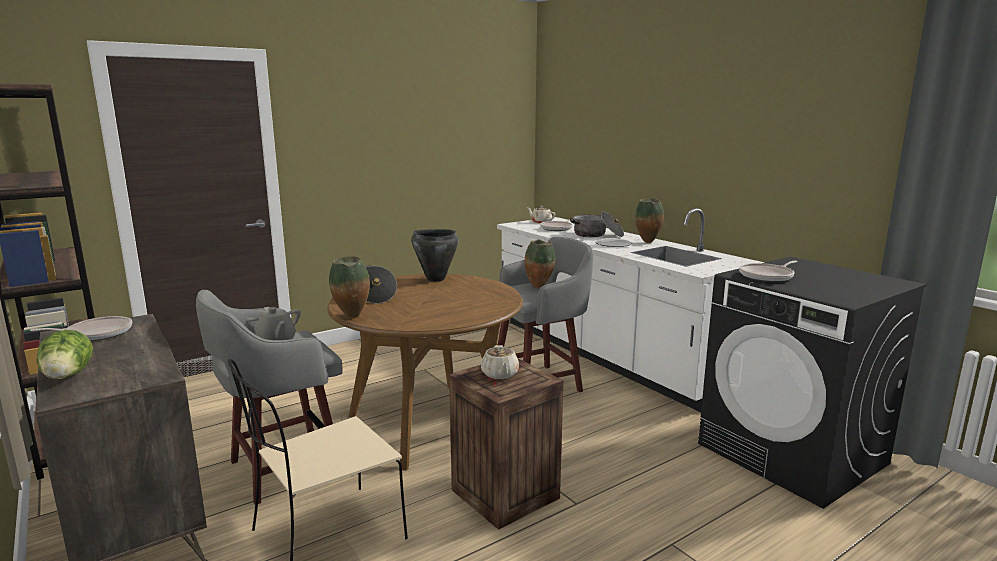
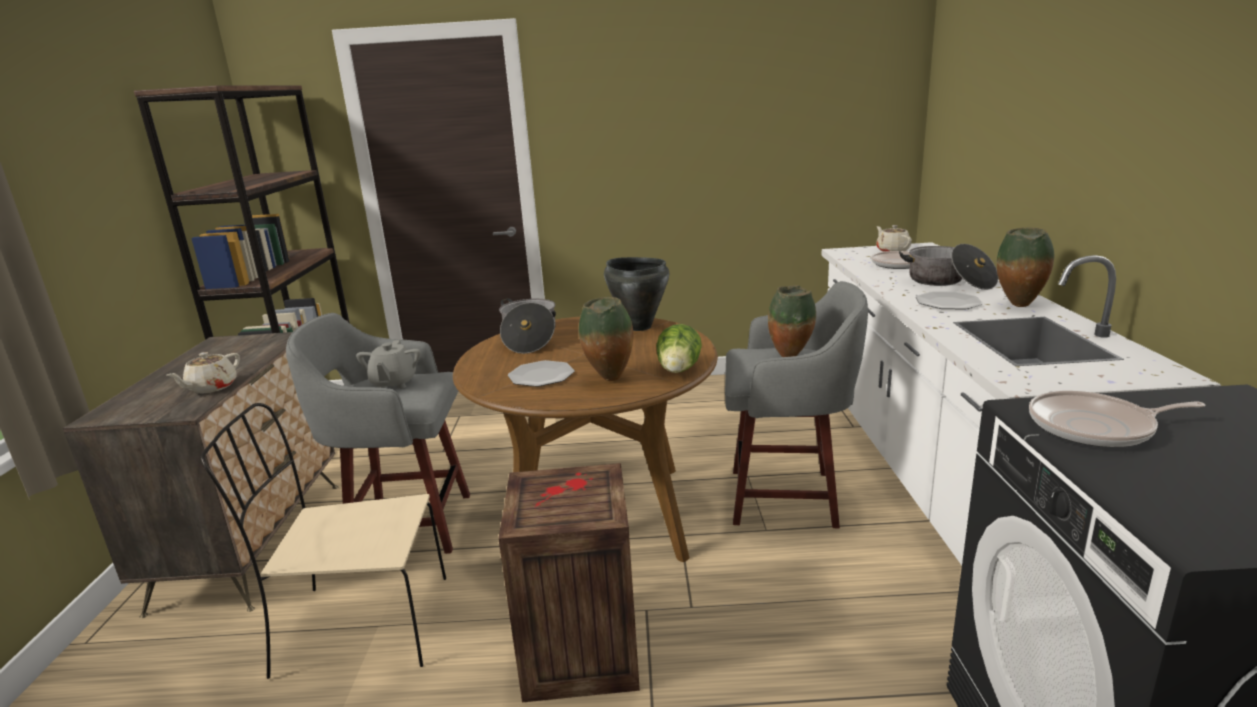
camera: 35 degrees right, 5 degrees up
(67, 377) = (140, 393): lettuce -> lettuce (679, 371)
(96, 334) = (234, 347): frying pan -> none
(352, 317) = (466, 369): vase -> vase (609, 380)
(418, 312) = (541, 376): none -> plate
(500, 374) = (563, 491): beige teapot -> beige teapot (211, 388)

